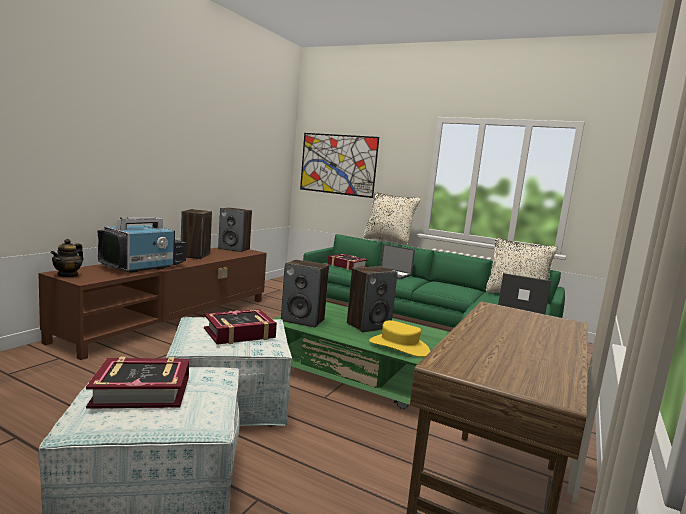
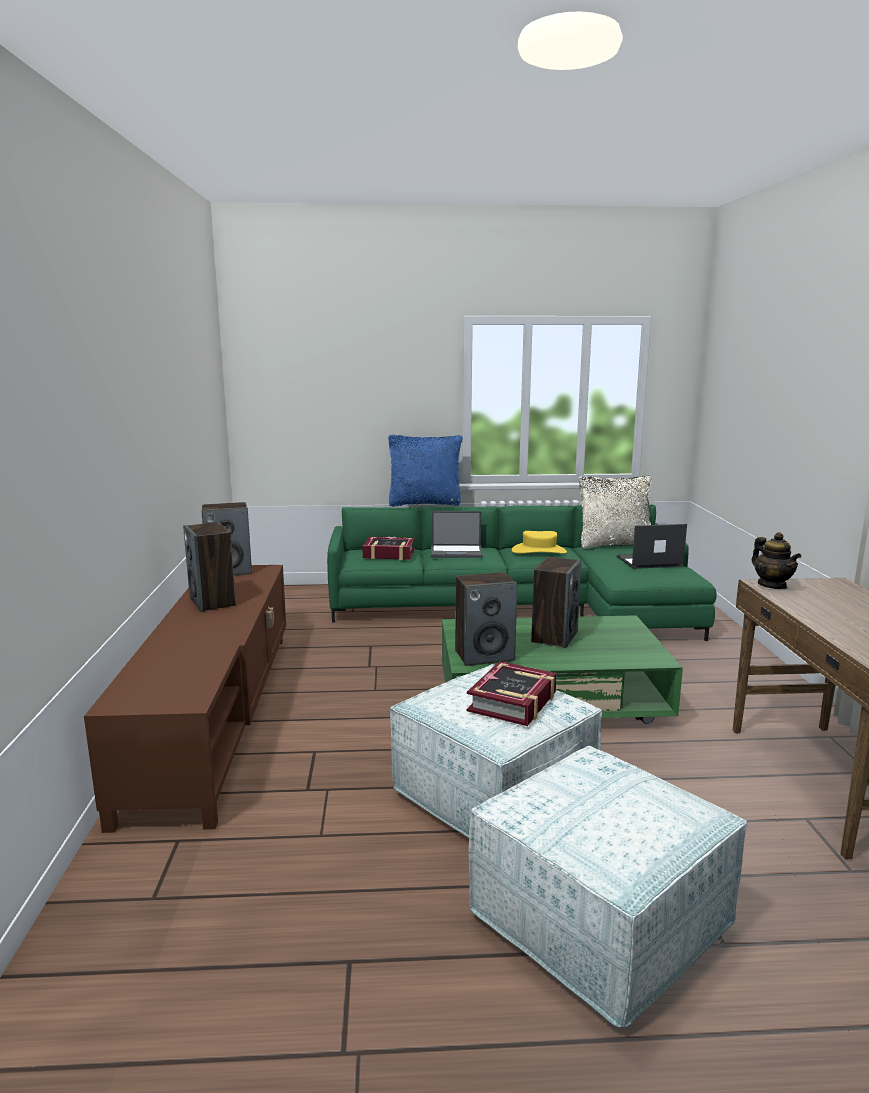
camera: 30 degrees left, 5 degrees up
(68, 275) = (140, 702): teapot -> teapot (772, 585)
(142, 391) = (594, 813): book -> none
(144, 267) = (200, 647): television -> none
(338, 164) = (311, 397): picture -> none
(388, 241) = (425, 505): beige pillow -> blue pillow
(399, 346) = (626, 653): yellow hat -> yellow hat (539, 551)

